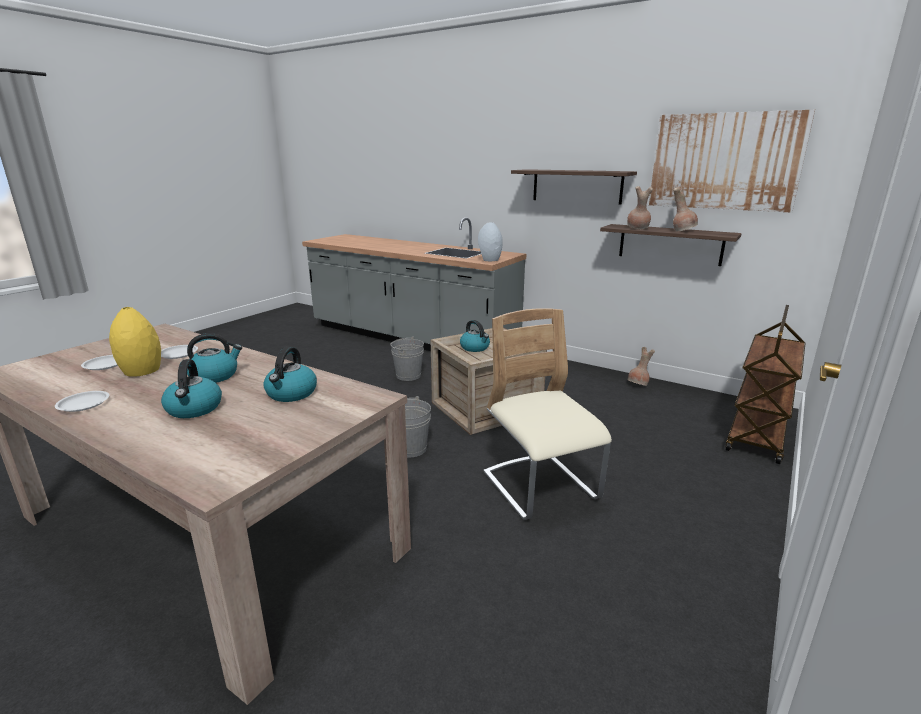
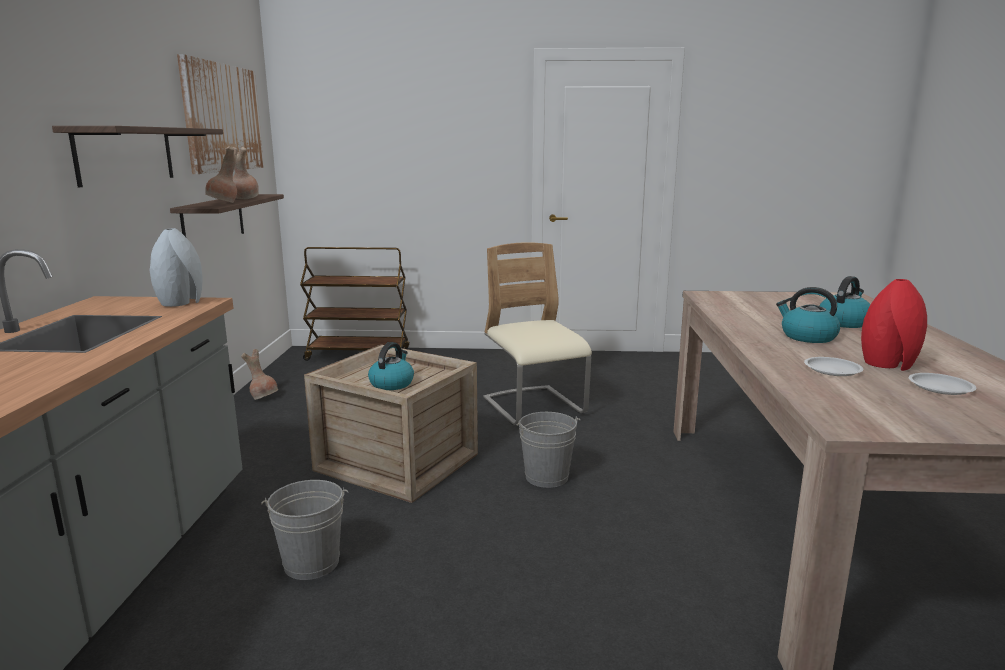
camera: 120 degrees left, 5 degrees down
(83, 404) = (953, 353): white plate -> none
(140, 371) = (889, 365): yellow vase -> red vase
(291, 394) = (757, 309): kettle -> none
(540, 487) = (534, 407): beige chair -> beige chair turned 120 degrees clockwise

